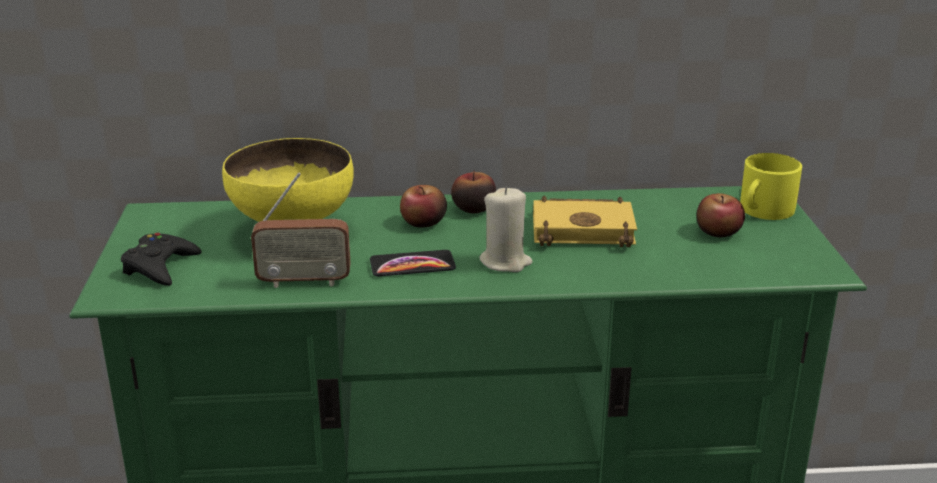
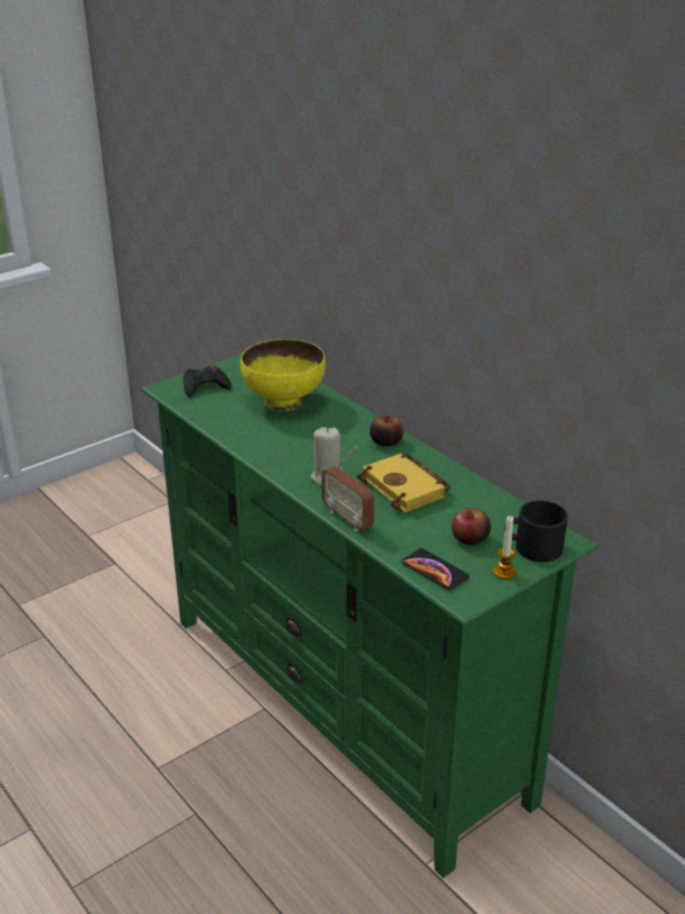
camera: 55 degrees right, 5 degrees up
(304, 281) = (234, 429): radio -> radio (348, 519)
(412, 265) = (289, 451): phone -> phone (435, 570)
(424, 222) = (346, 434): apple -> none
(763, 210) = (532, 547): yellow mug -> black mug
(795, 236) = (504, 572): none -> candle

